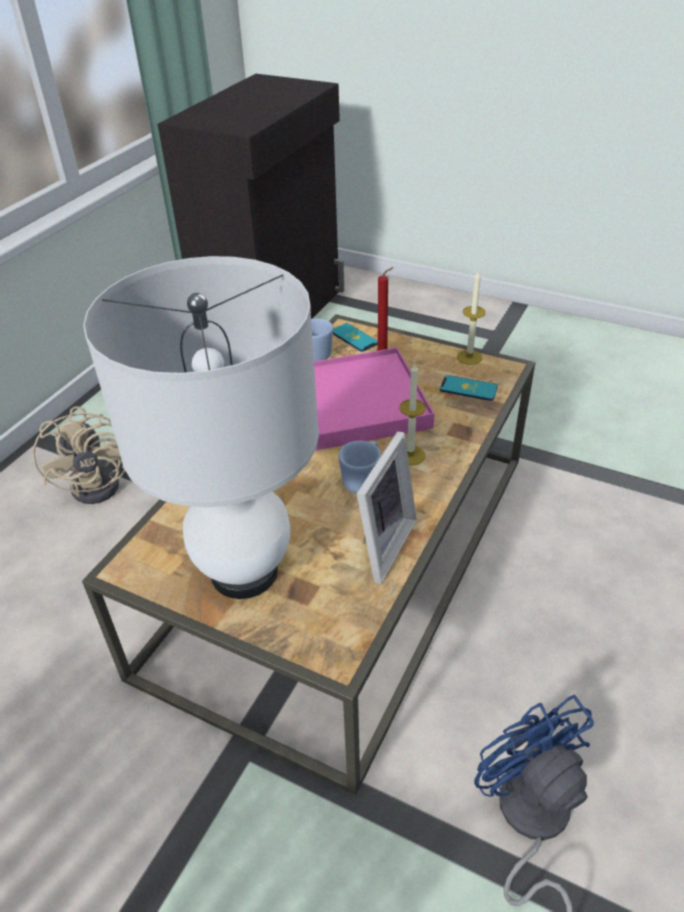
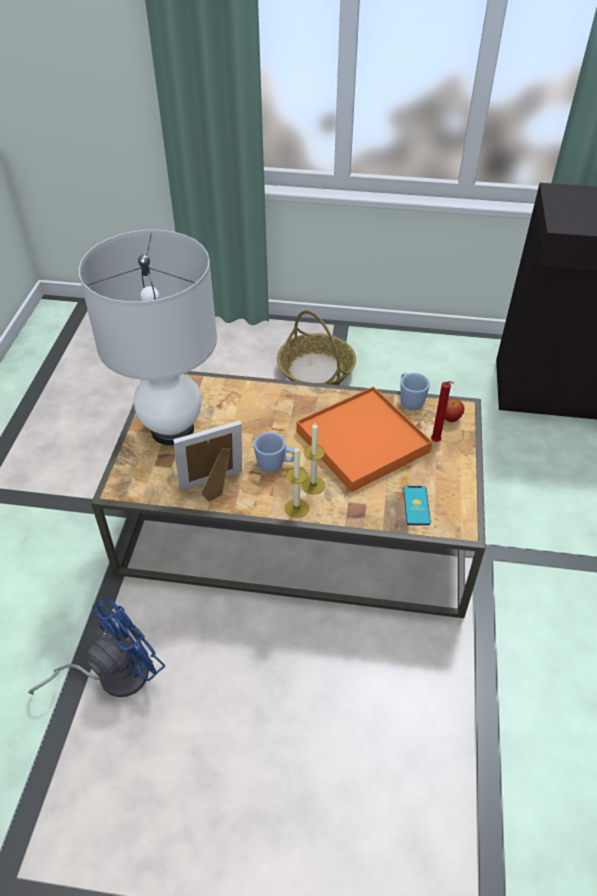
camera: 70 degrees right, 5 degrees up
(104, 481) = (316, 370): beige fan -> basket
(354, 338) = (450, 418): phone -> apple
(358, 403) = (362, 441): pink tray -> orange tray
(379, 545) = (214, 488): picture frame -> picture frame turned 150 degrees clockwise
(469, 357) = (464, 498): candle -> candle (296, 508)

